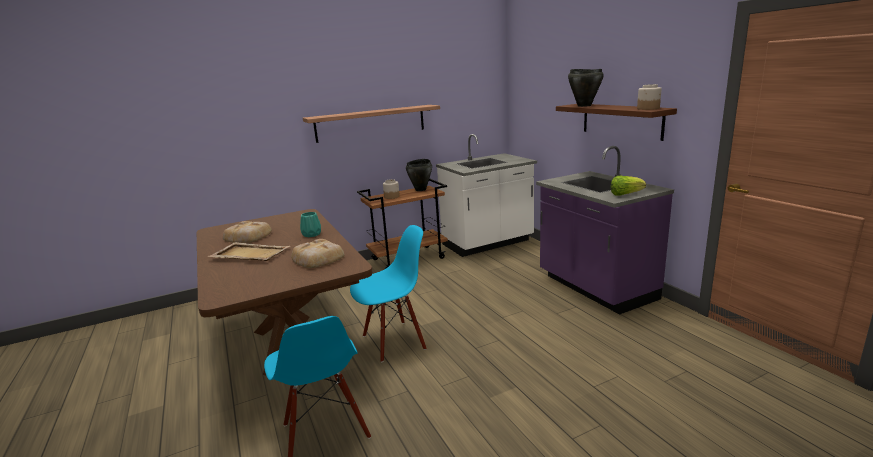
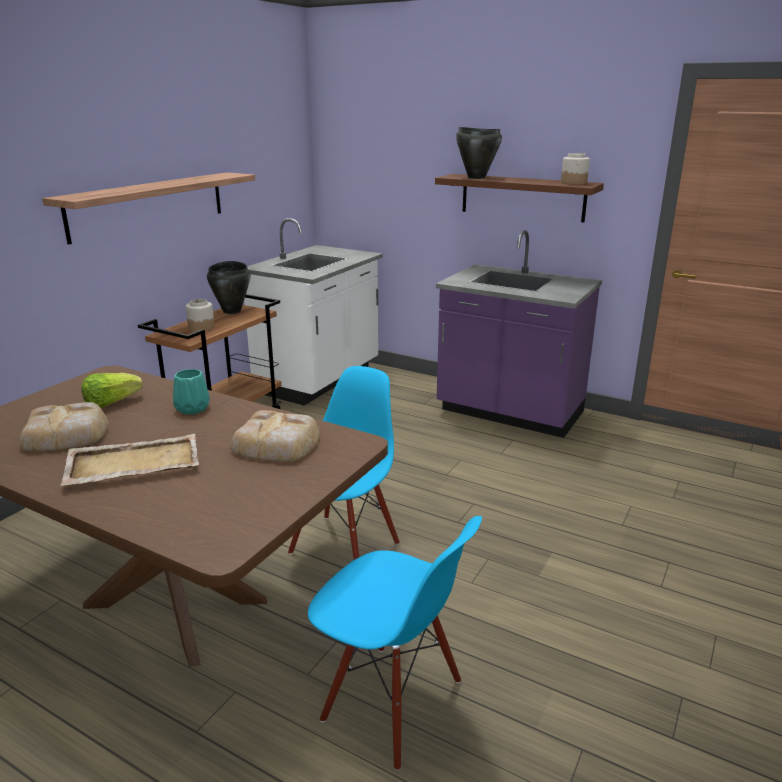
camera: 35 degrees left, 5 degrees up
(625, 194) = (567, 291): lettuce -> lettuce (111, 403)

